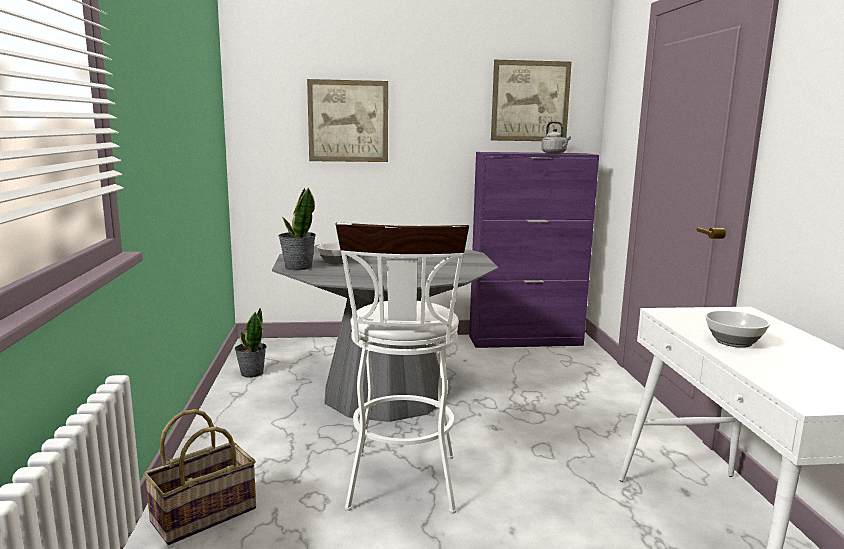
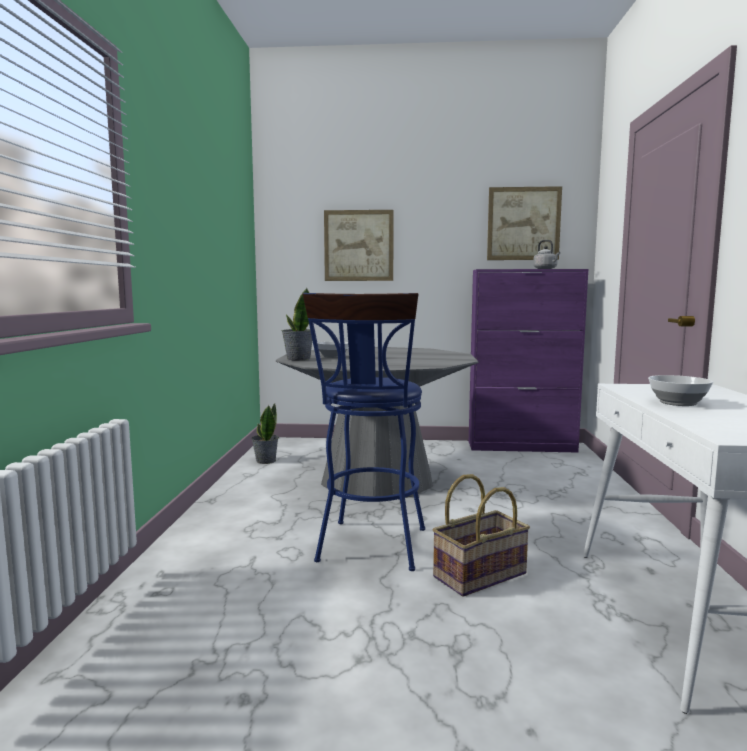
camera: 10 degrees right, 5 degrees down
(204, 514) = (193, 556): basket -> basket (479, 574)
(402, 488) = (371, 549): white stool -> blue stool

